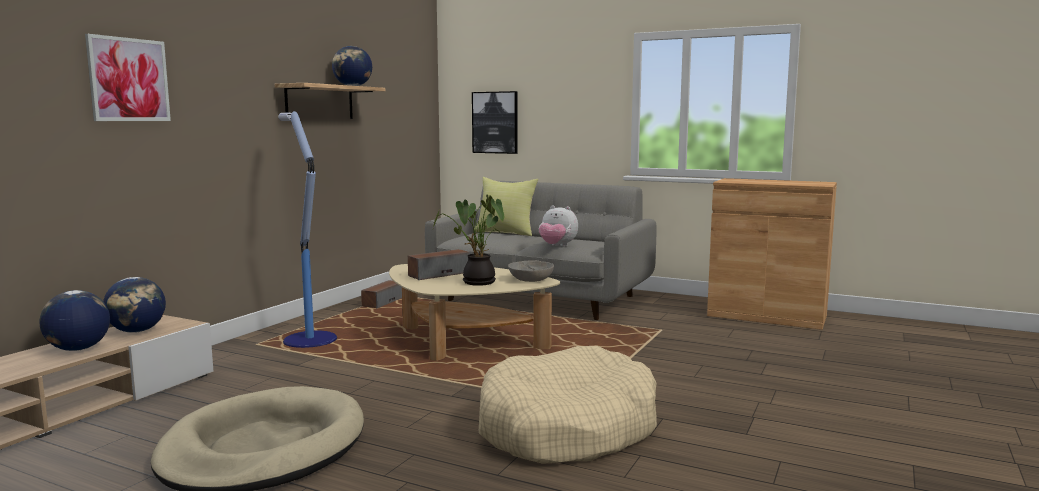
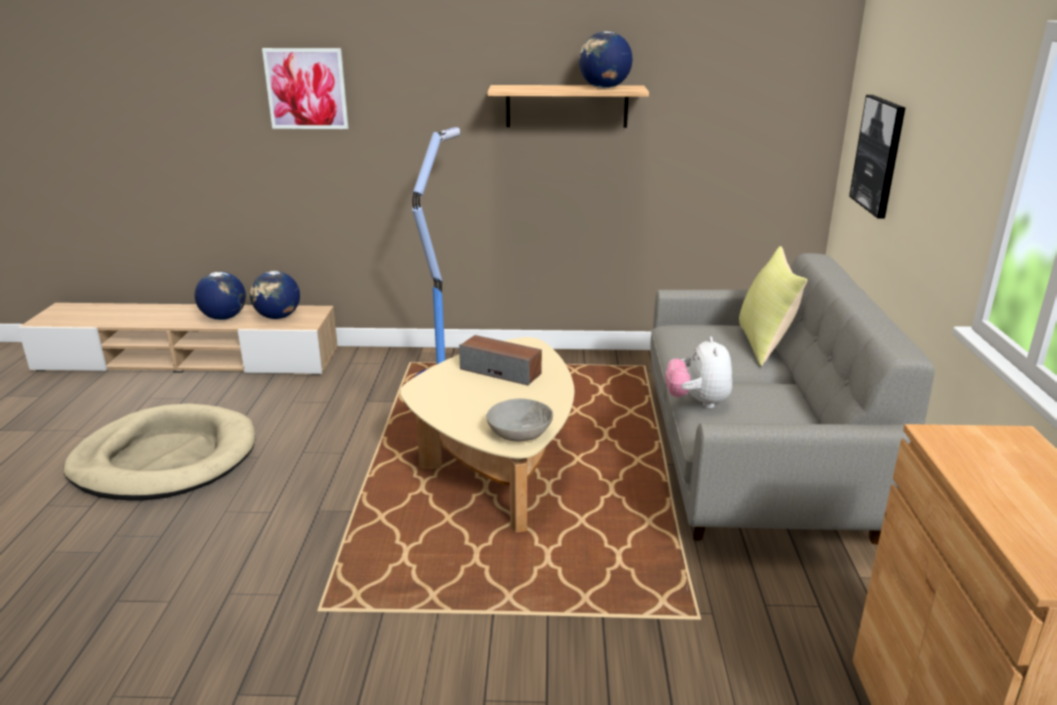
camera: 65 degrees right, 15 degrees up
(383, 302) = (608, 369): speaker -> none
(476, 282) = (473, 403): potted plant -> none
(566, 428) = (243, 617): beige dog bed -> none

